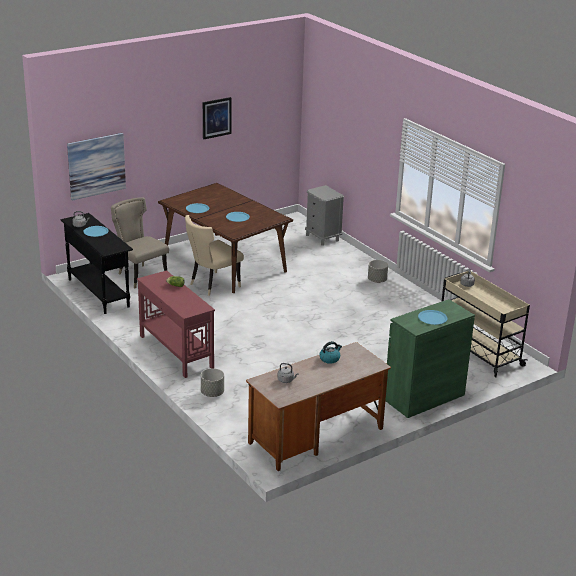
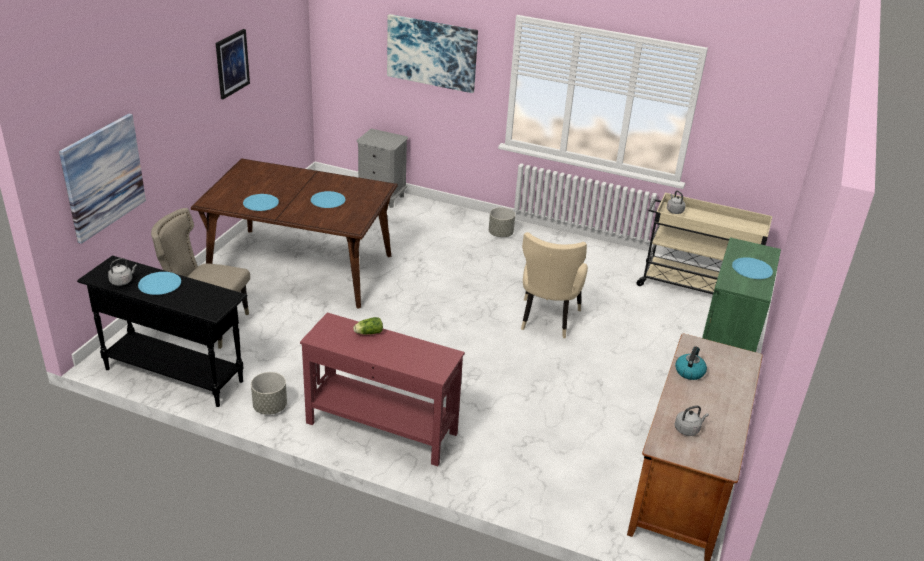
camera: 35 degrees left, 5 degrees up
(212, 285) = (320, 305): beige chair -> beige chair (547, 320)
(212, 393) = (498, 475): grey planter -> grey planter (270, 407)
(360, 136) = (432, 53): none -> picture

